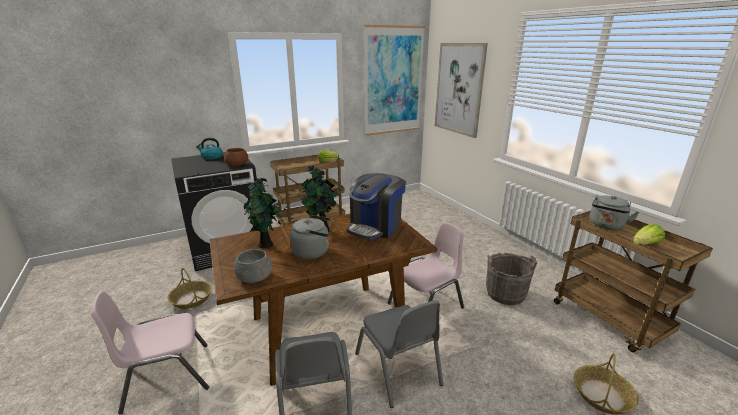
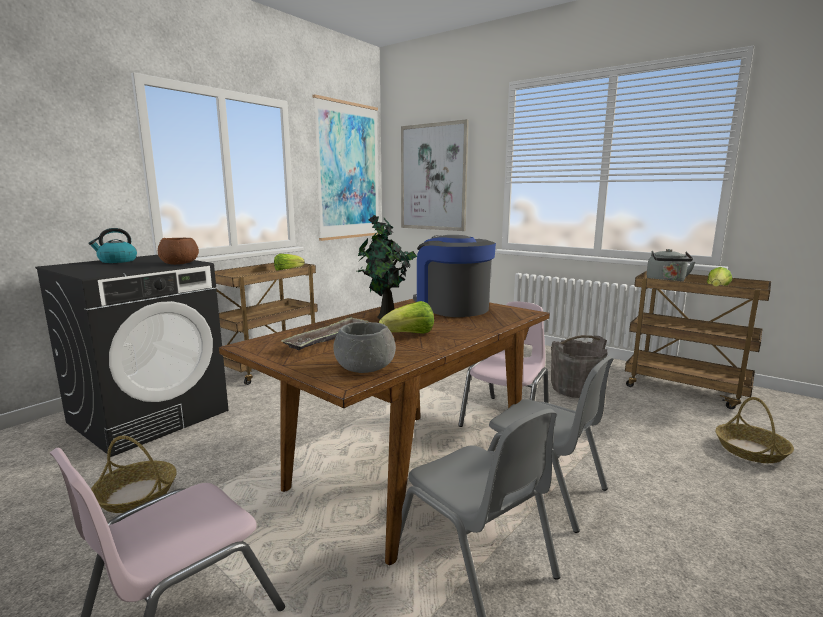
camera: 25 degrees left, 10 degrees down
(266, 245) = (328, 339): potted plant -> tray
(313, 252) = (409, 335): grey kettle -> lettuce
(375, 227) = (451, 307): coffee machine -> coffee machine turned 135 degrees clockwise

